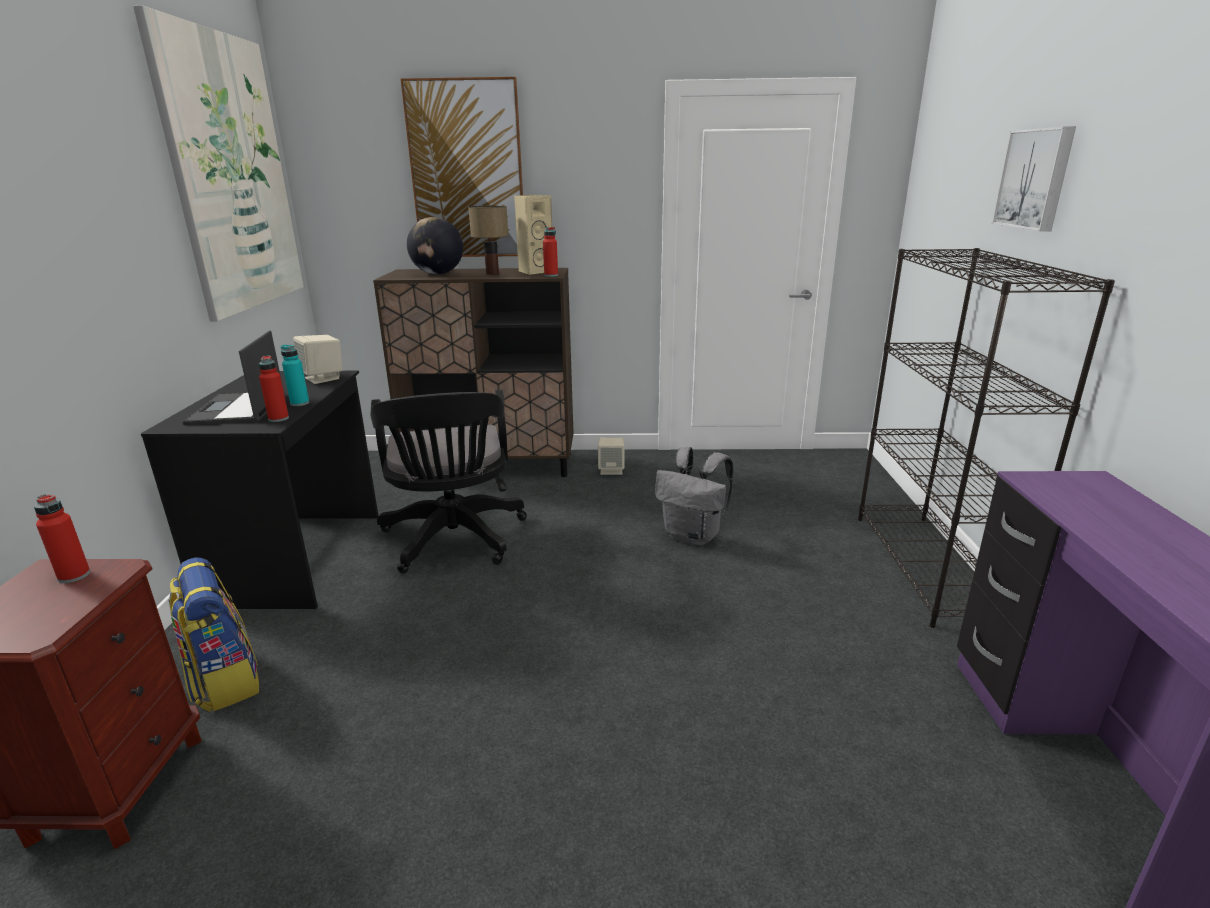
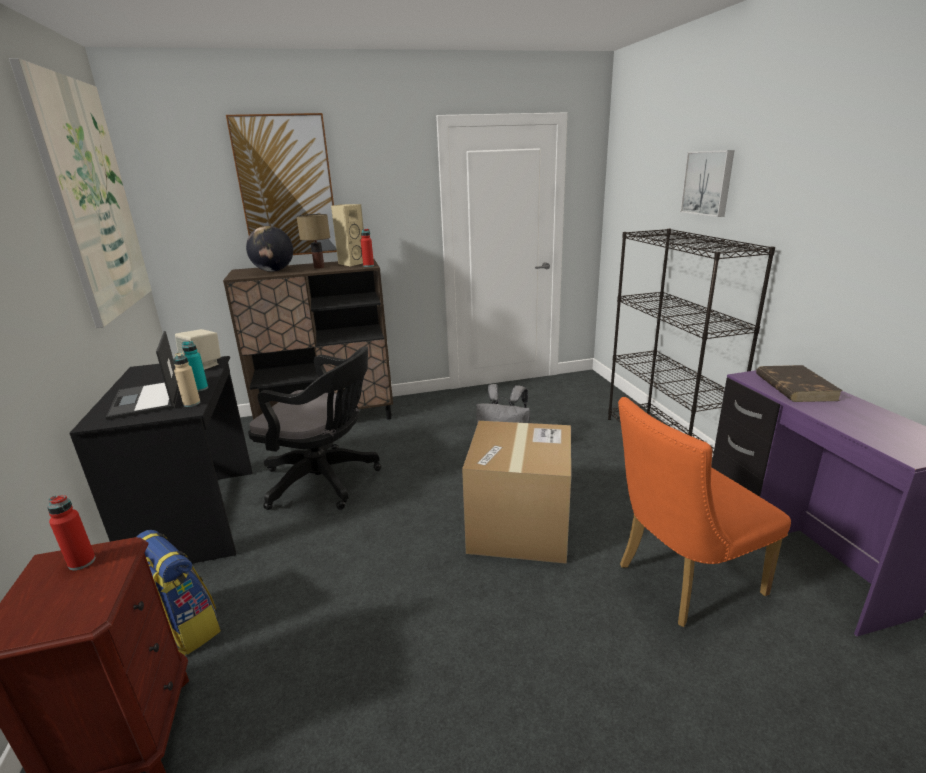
camera: 15 degrees left, 0 degrees up
(278, 419) = (192, 403): red bottle -> beige bottle
(454, 541) = (326, 481): black office chair -> black office chair turned 45 degrees counterclockwise
(611, 470) = (423, 409): beige speaker -> none
(665, 642) = (519, 526): none -> cardboard box
(863, 767) = (680, 581): none -> orange chair
(1101, 504) = (794, 387): none -> brown book

